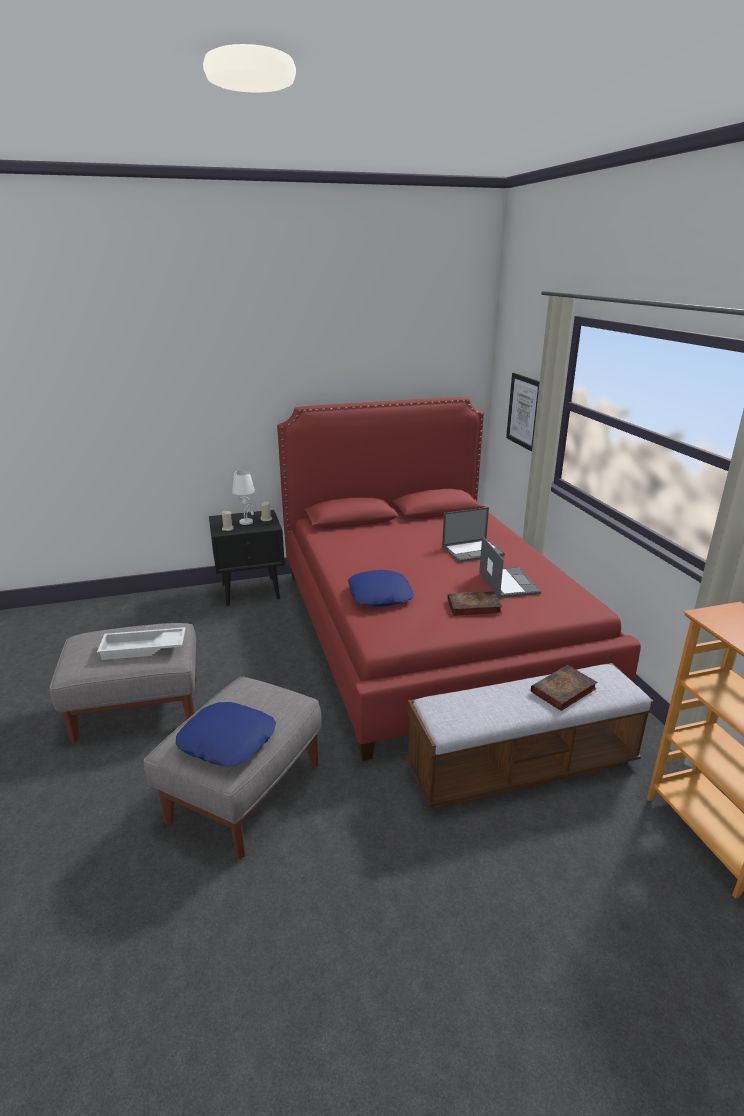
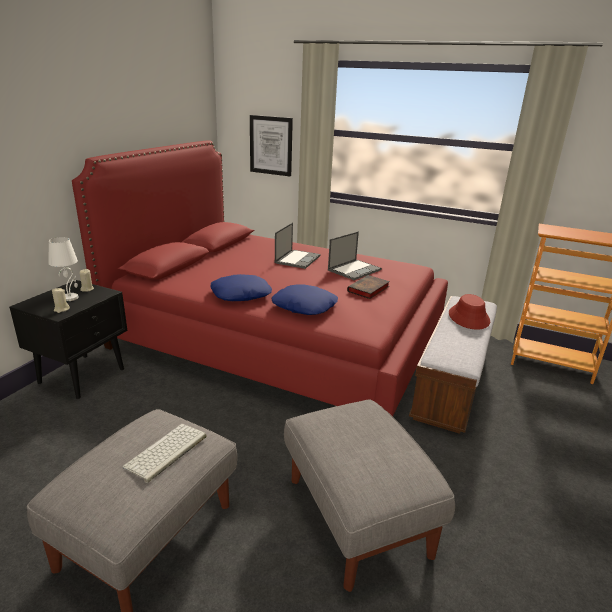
camera: 50 degrees left, 0 degrees up
(143, 649) = (166, 452): white tray -> keyboard
(228, 740) = (389, 462): blue pillow -> blue pillow (240, 294)
(508, 582) = (354, 270): laptop -> laptop turned 105 degrees clockwise
(563, 691) = (469, 317): book -> red hat

